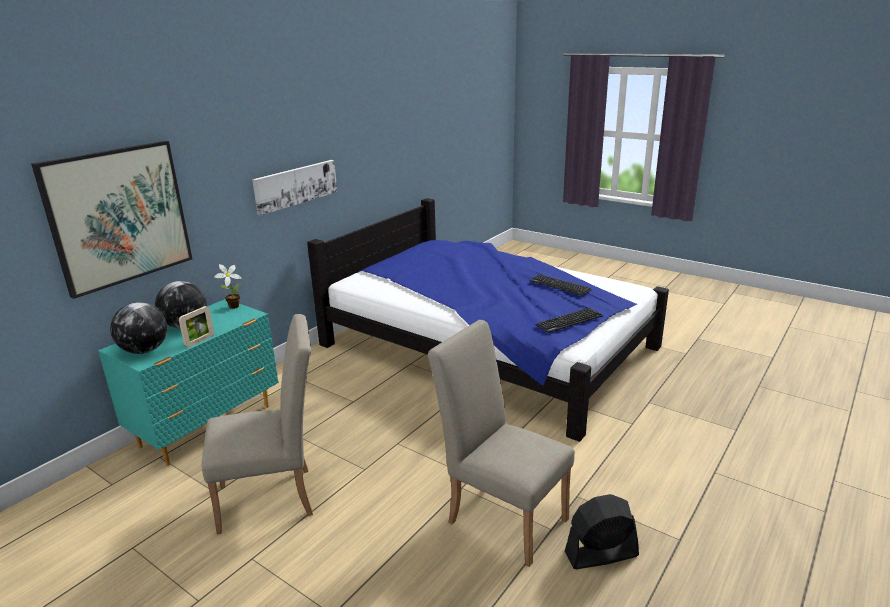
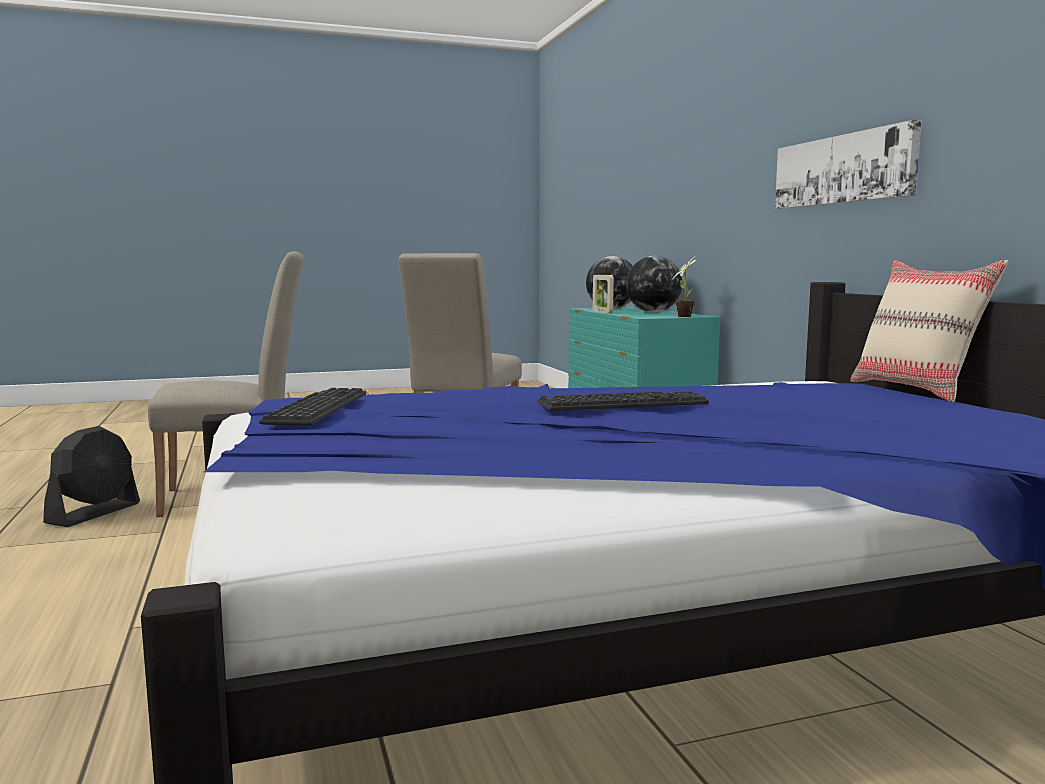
camera: 125 degrees right, 15 degrees down
(119, 216) = (675, 176): picture -> none
(372, 262) = (916, 390): none -> beige pillow
(560, 285) = (483, 439): keyboard -> keyboard (622, 404)

